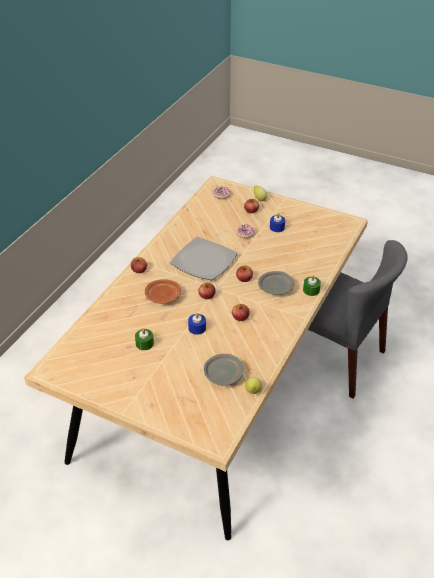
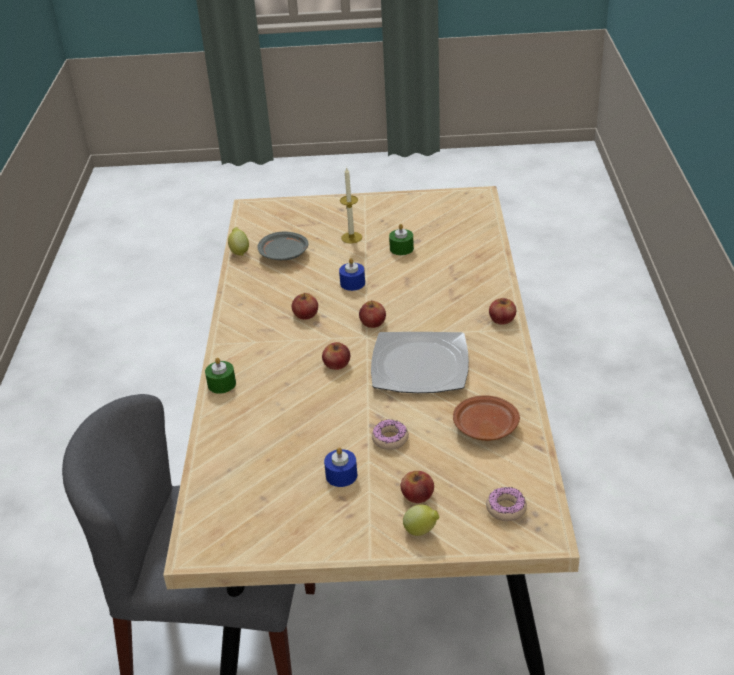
camera: 155 degrees right, 5 degrees down
(163, 296) = (430, 300): brown plate -> brown plate (484, 427)
(167, 369) = (351, 237): none -> candle
(276, 288) = (278, 368): grey plate -> none

